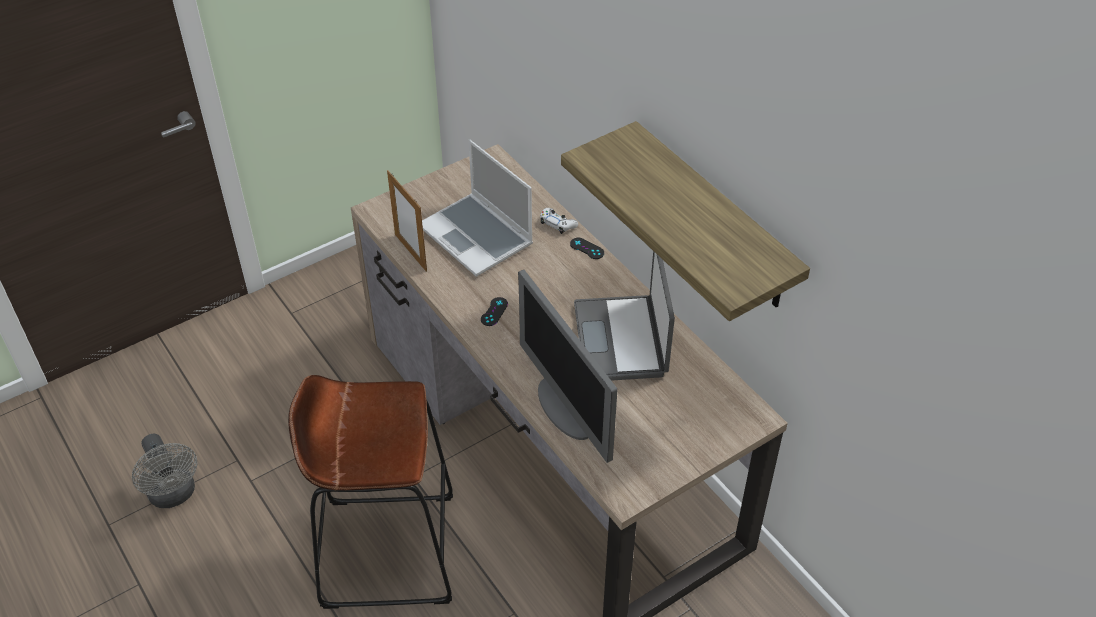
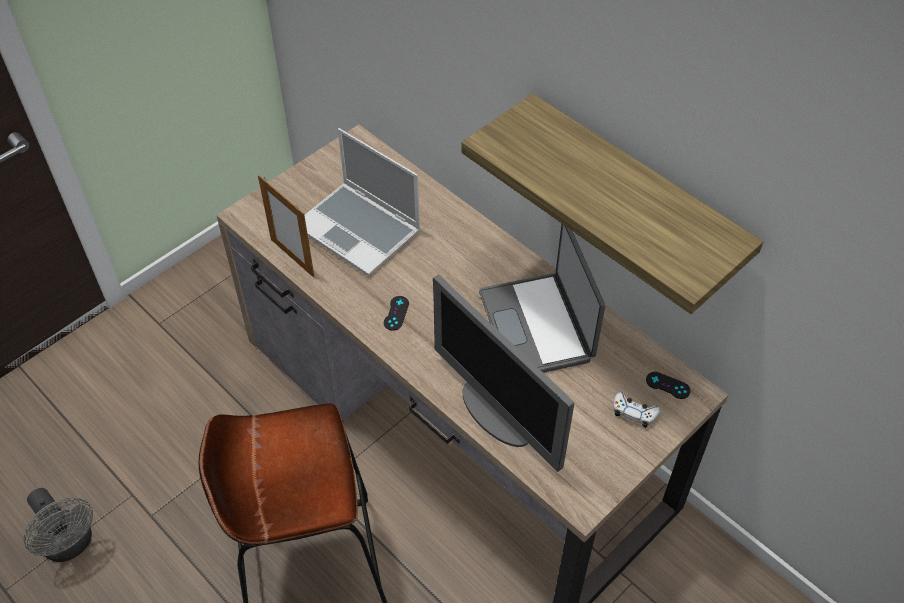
camera: 10 degrees left, 5 degrees up
(557, 224) = (441, 205): white game controller -> white game controller (634, 412)
(587, 248) = (477, 229): black game controller -> black game controller (667, 385)

